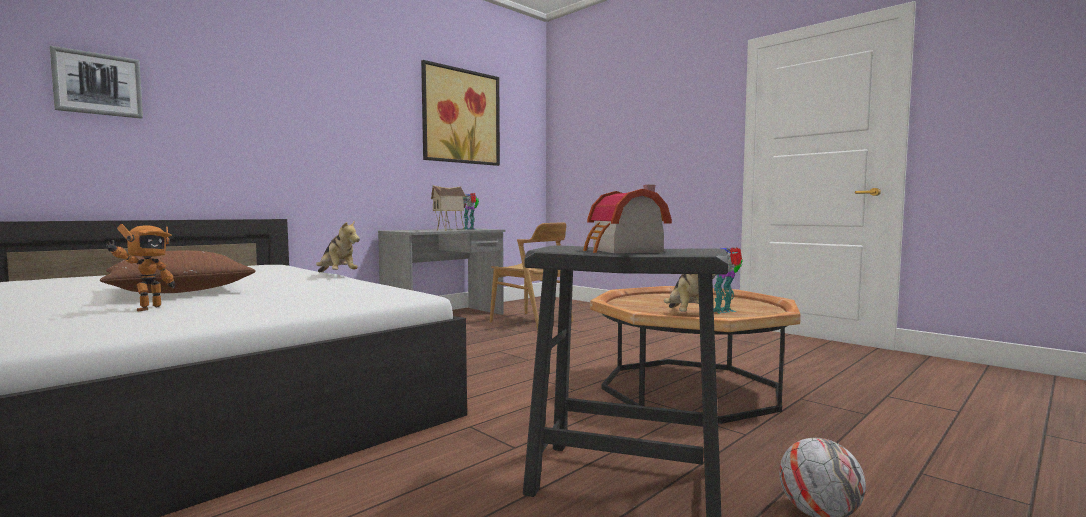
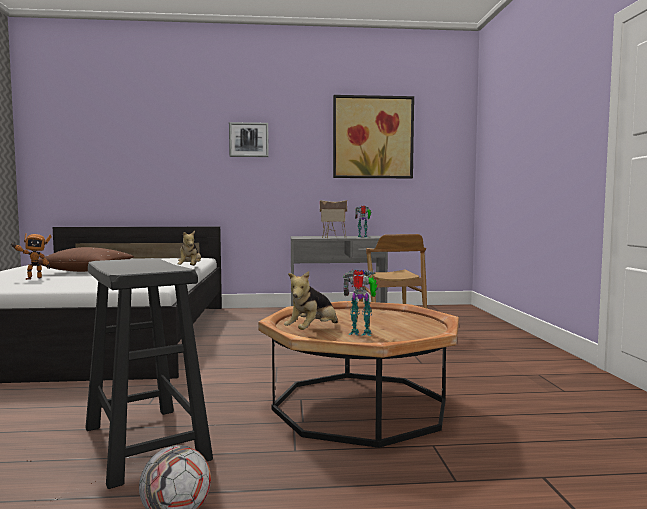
camera: 40 degrees right, 0 degrees up
(98, 84) = (118, 147): picture -> picture (249, 140)
(623, 251) = (125, 265): toy house -> none

